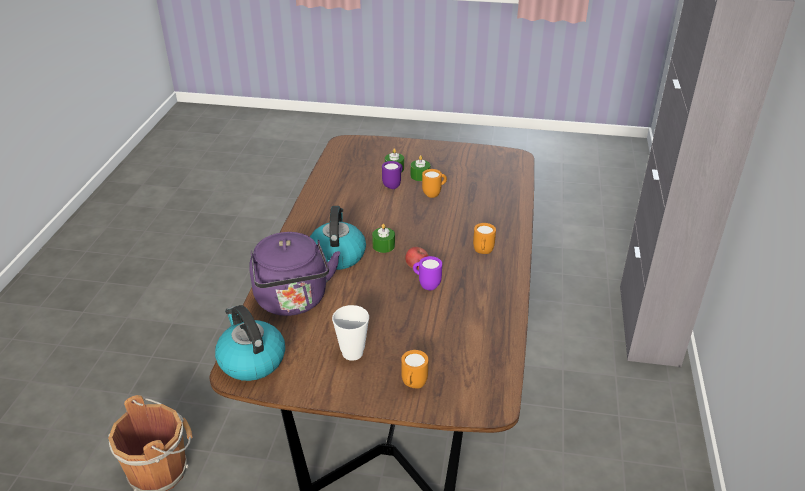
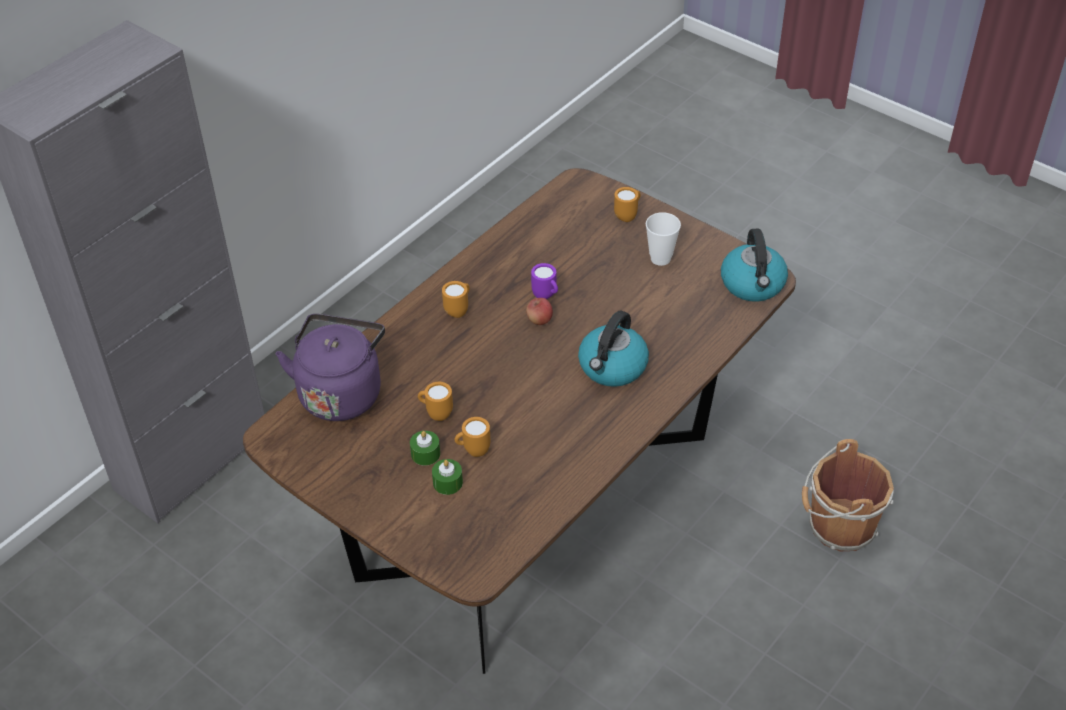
camera: 150 degrees left, 10 degrees up
(293, 301) = (688, 328): purple kettle -> purple kettle (341, 392)
(383, 246) = (554, 360): green candle -> none
(393, 185) = (473, 451): purple mug -> orange mug

